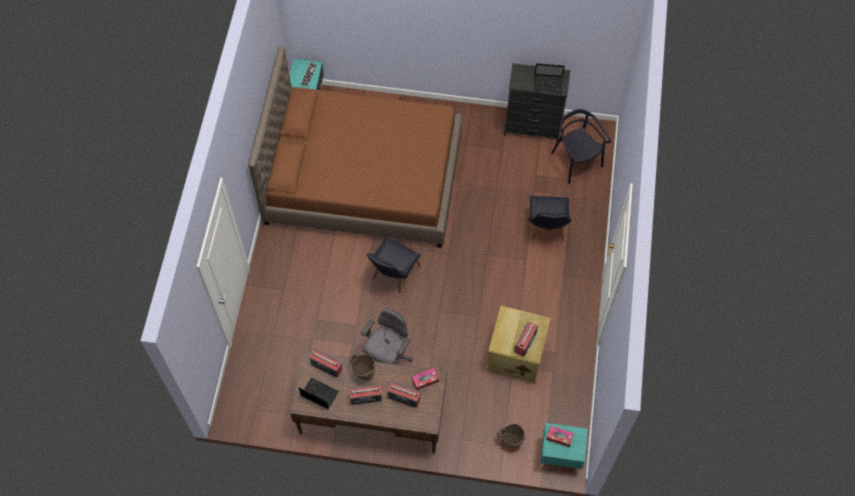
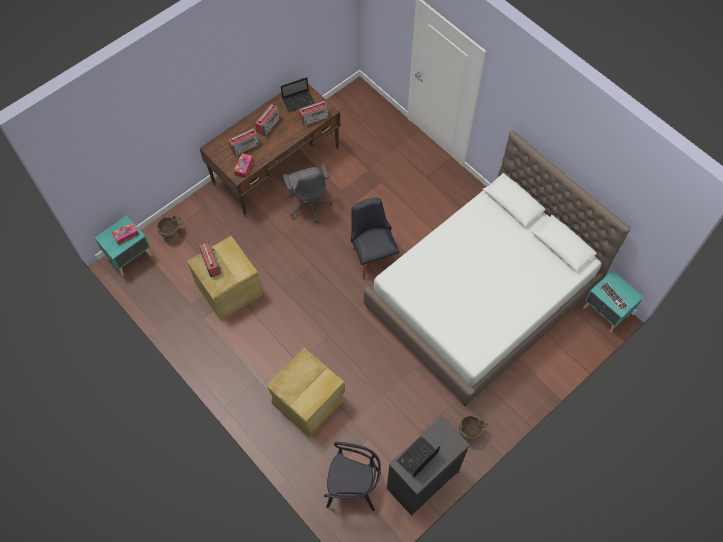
camera: 130 degrees right, 0 degrees up
(362, 372) = (288, 135): beige vase -> beige vase (470, 433)
(363, 178) = (482, 297): brown bed -> white bed
(546, 229) = (309, 401): black chair -> beige storage box

